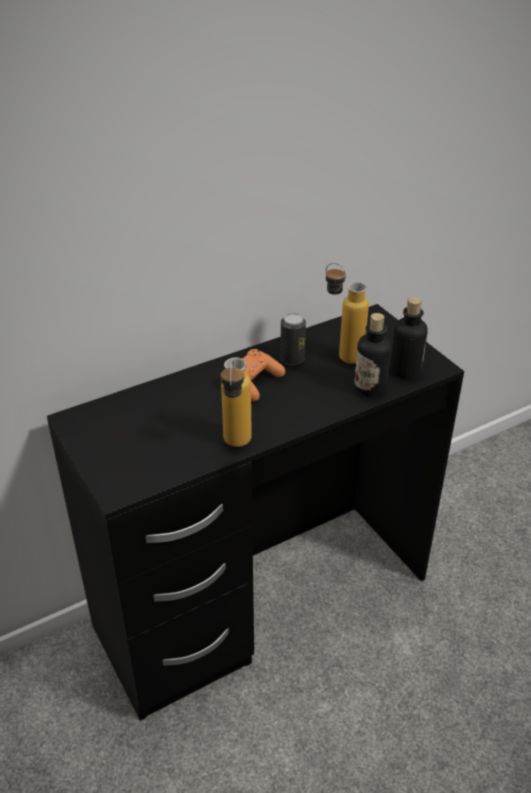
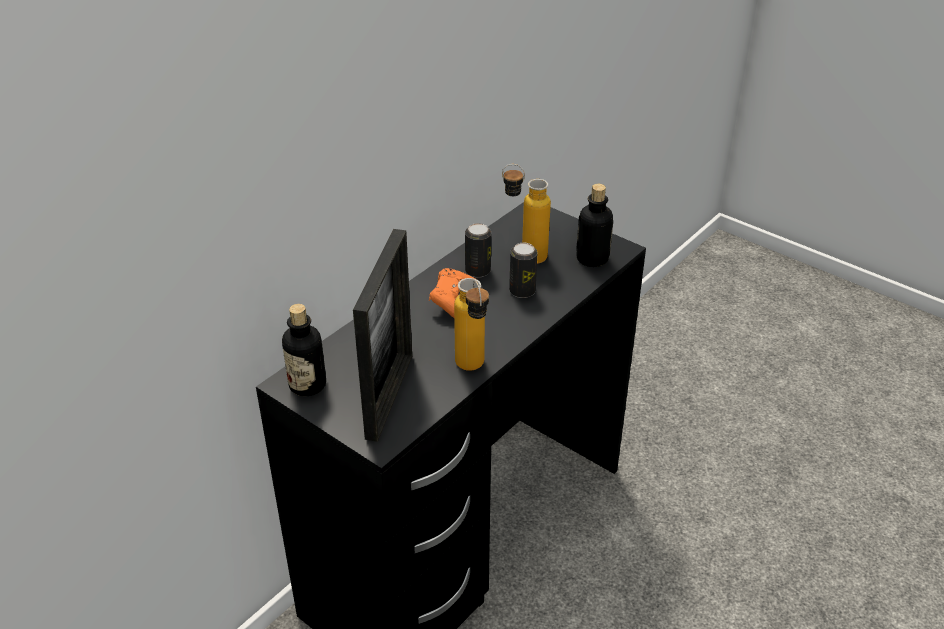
camera: 20 degrees left, 0 degrees up
(150, 451) = (389, 396): none -> picture frame
(322, 385) = (522, 291): none -> can
(370, 387) = (568, 282): bottle -> bottle (307, 385)

